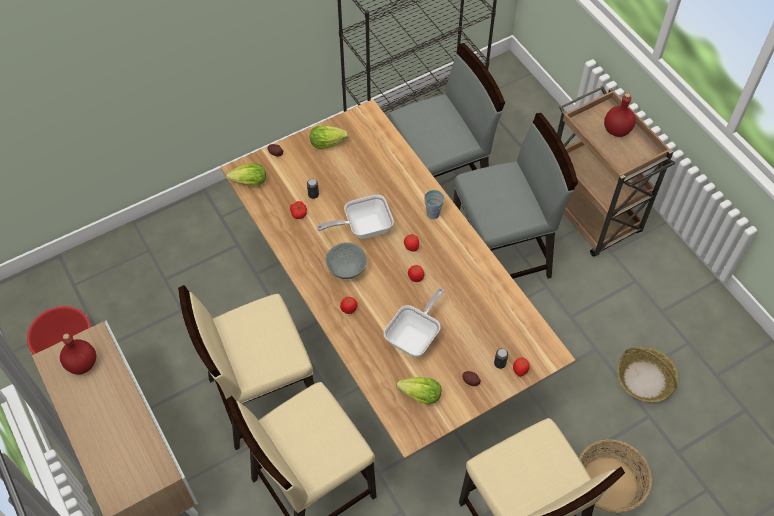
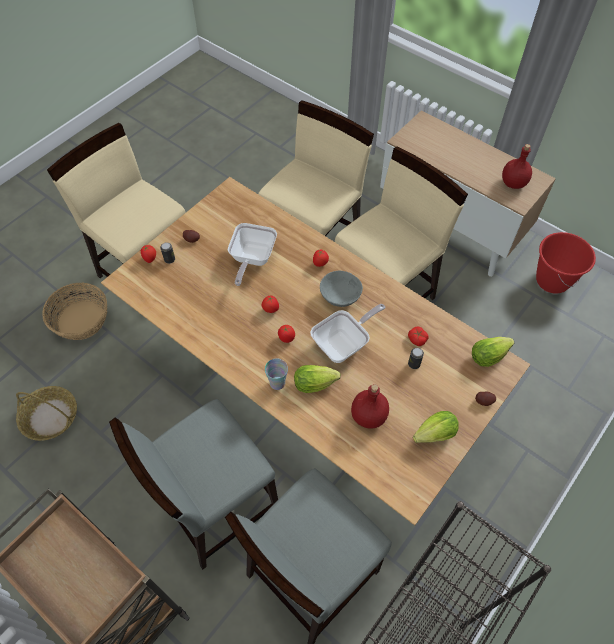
camera: 160 degrees right, 0 degrees up
(418, 395) = (233, 217): lettuce -> lettuce (317, 383)
(616, 130) = (69, 585): red bottle -> red bottle (369, 416)

